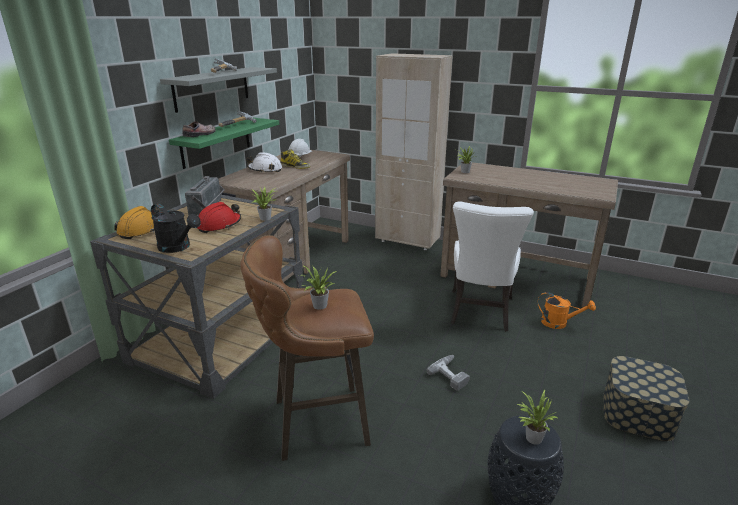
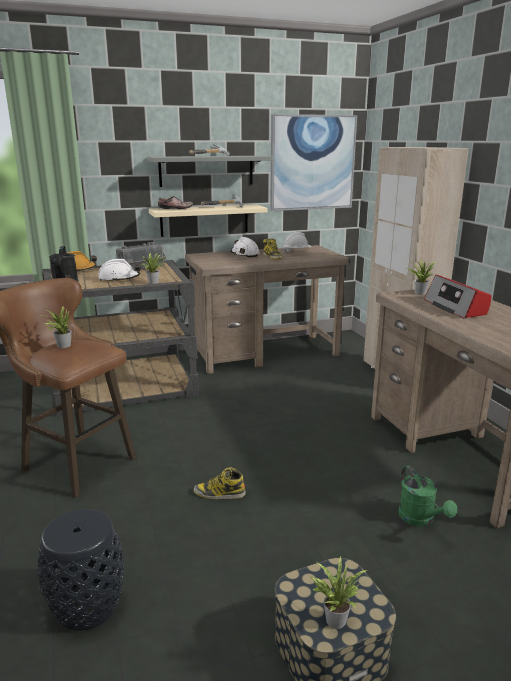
camera: 45 degrees right, 5 degrees down
(216, 142) = (204, 220): green shelf -> beige shelf
(219, 225) = (119, 279): red hard hat -> white hard hat
(284, 70) = (312, 163): none -> picture
(452, 374) = (219, 493): power drill -> boot
(480, 313) = (347, 464): white chair -> none
(506, 177) = (455, 307): none -> radio
(531, 437) = (74, 530): potted plant -> potted plant (334, 618)
(559, 323) = (420, 519): orange watering can -> green watering can

